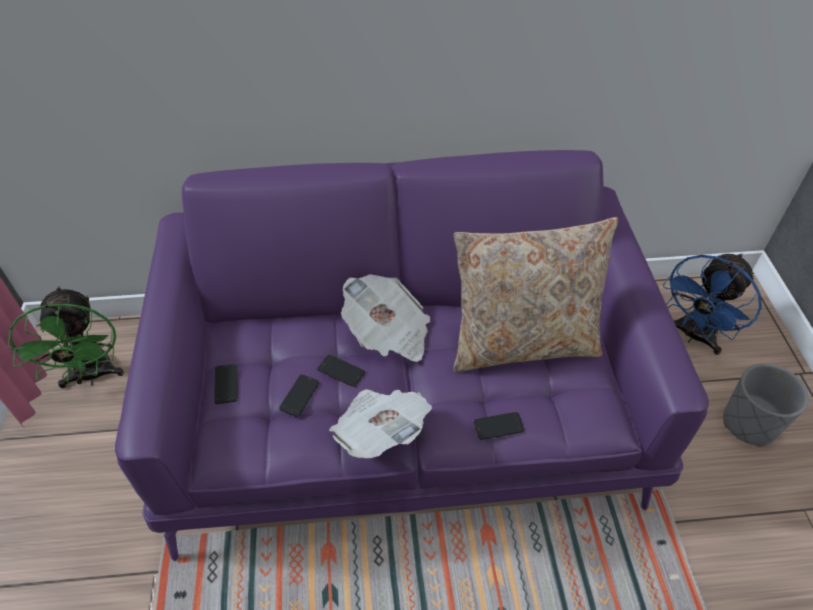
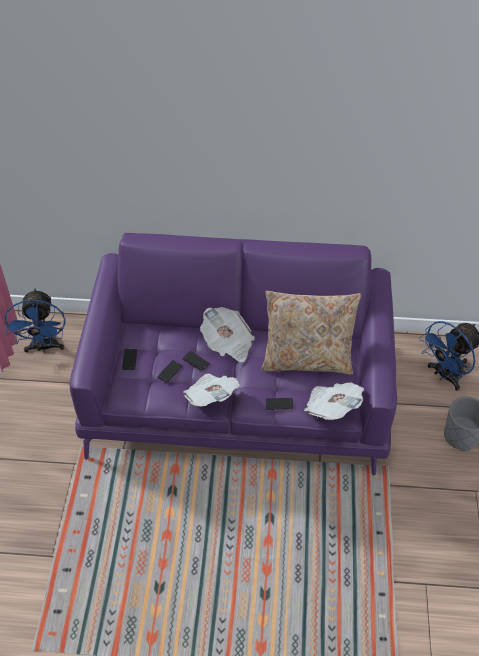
camera: 10 degrees right, 0 degrees up
(92, 376) = (44, 347): green fan -> blue fan
(587, 420) = (331, 408): none -> newspaper

